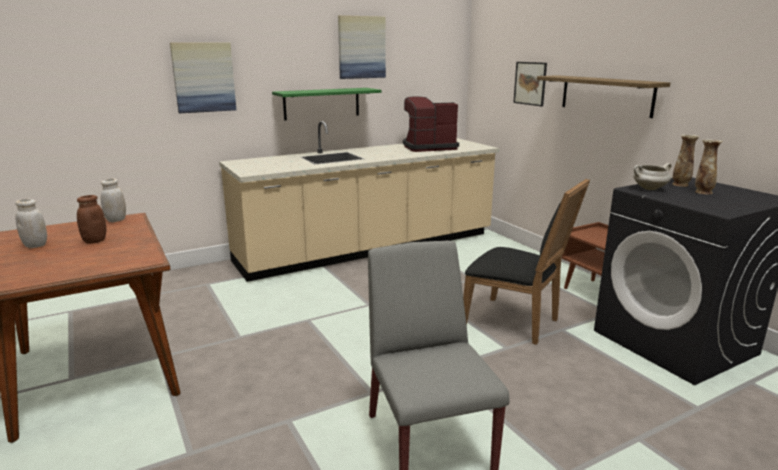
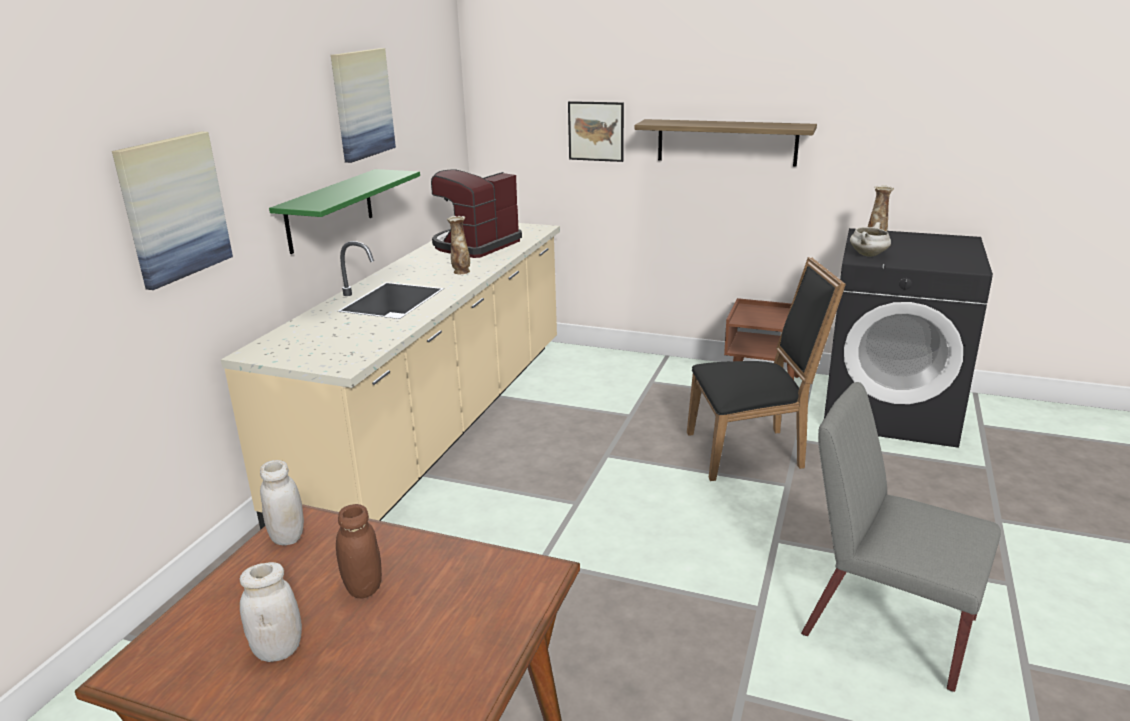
camera: 40 degrees left, 5 degrees up
(703, 192) = (910, 247): vase -> vase (461, 272)

